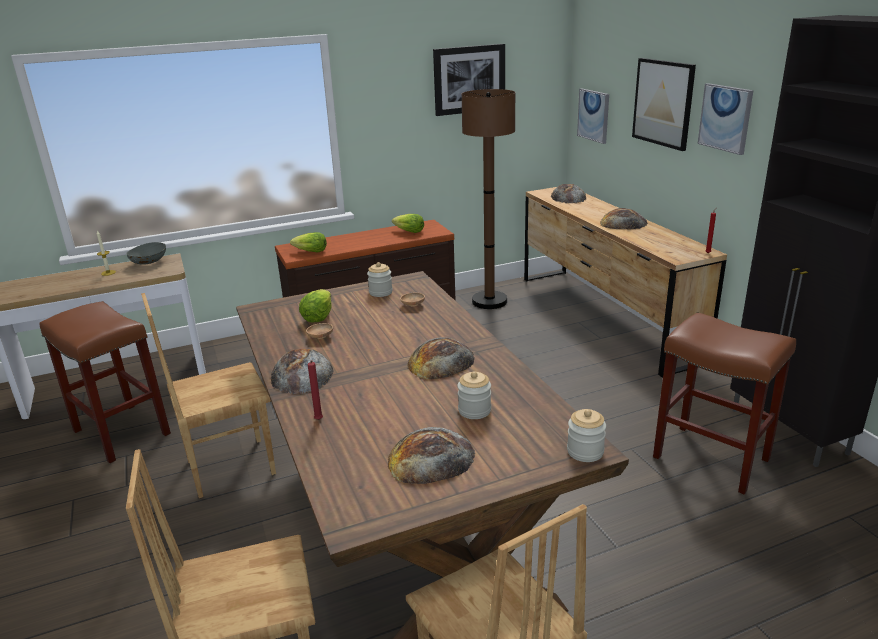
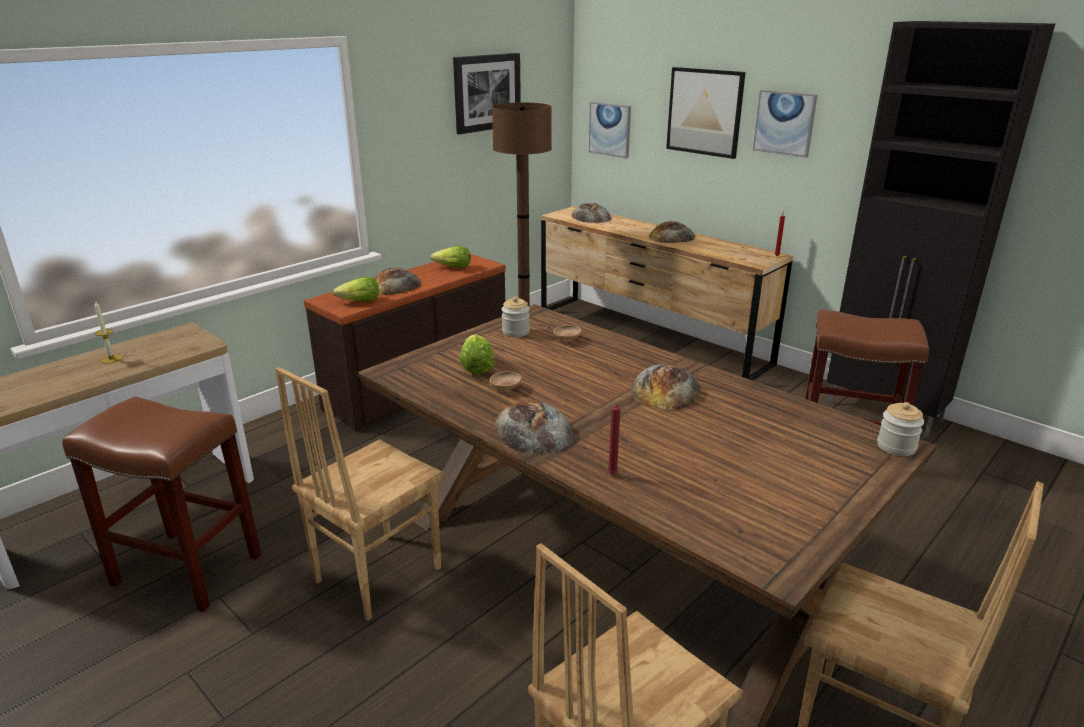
camera: 25 degrees left, 0 degrees up
(149, 263) = (161, 339): grey bowl -> none
(431, 458) = (773, 485): bread -> bread (395, 285)
(474, 410) = (756, 431): jar -> none

